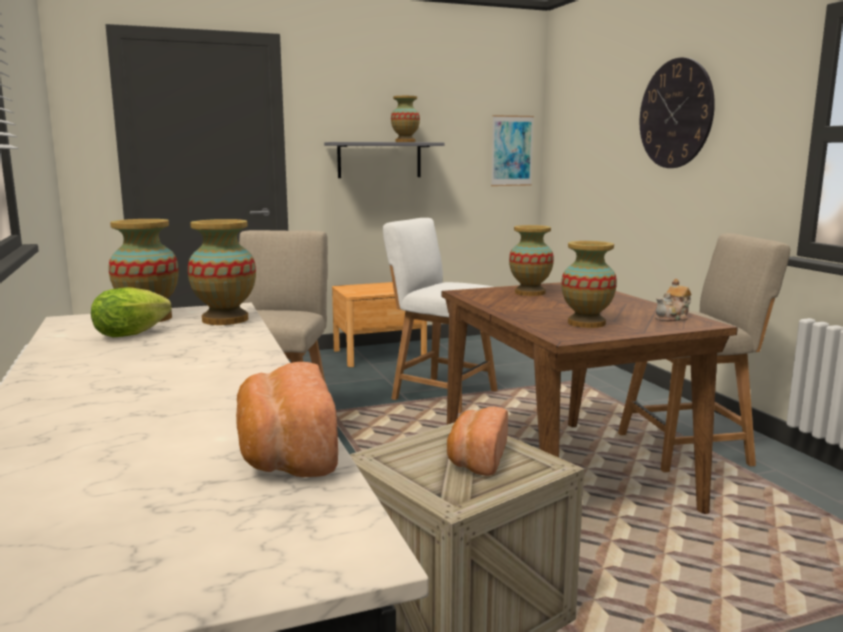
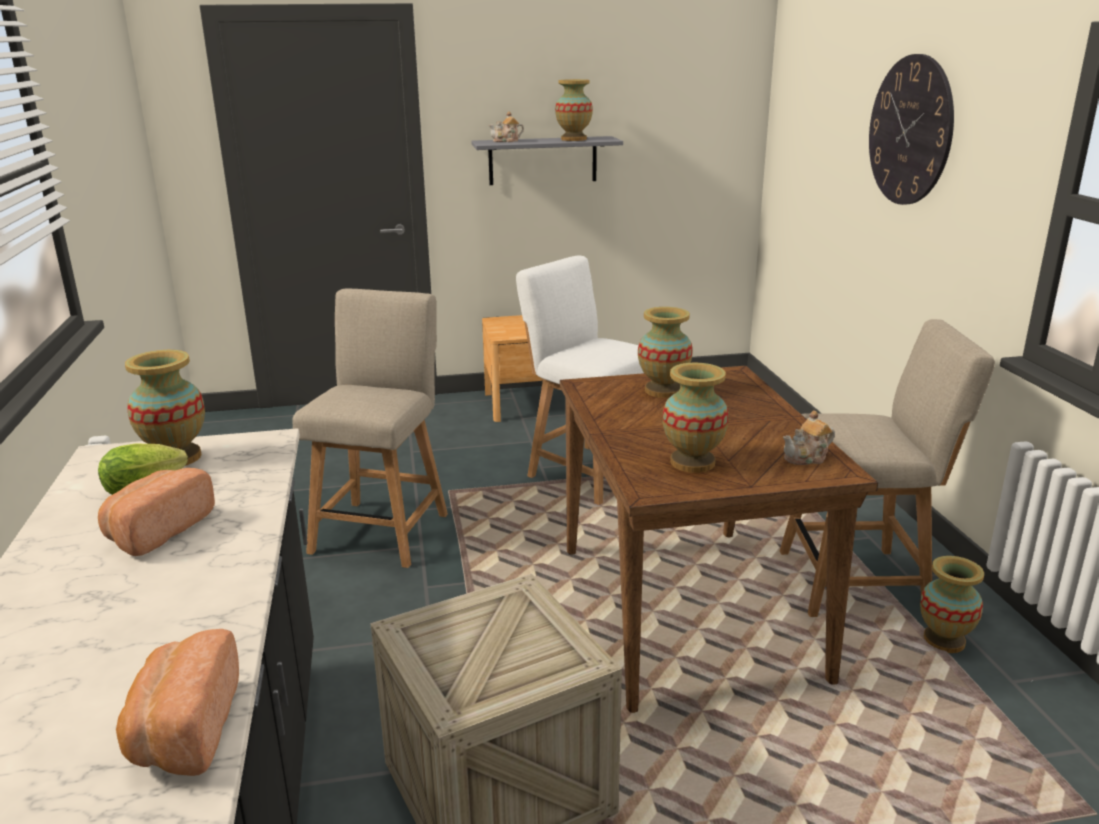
camera: 10 degrees right, 10 degrees up
(225, 320) = (252, 466): vase -> vase (944, 640)
(353, 141) = (506, 141): none -> teapot
(476, 459) = (509, 642): bread -> bread (157, 531)
(512, 151) = (722, 142): picture -> none

